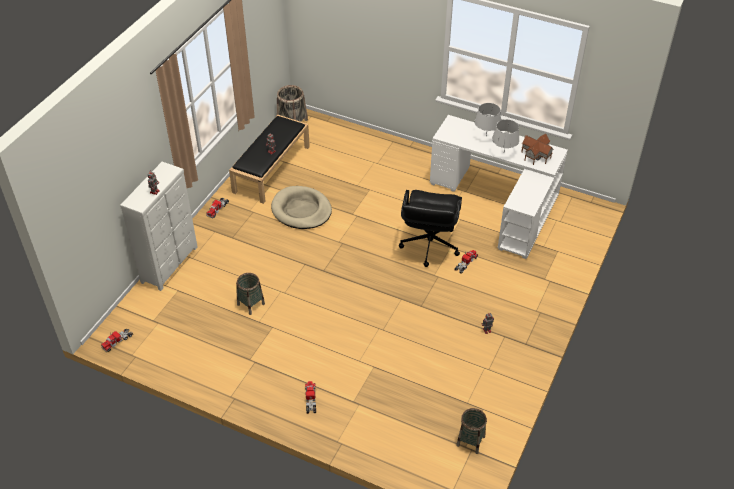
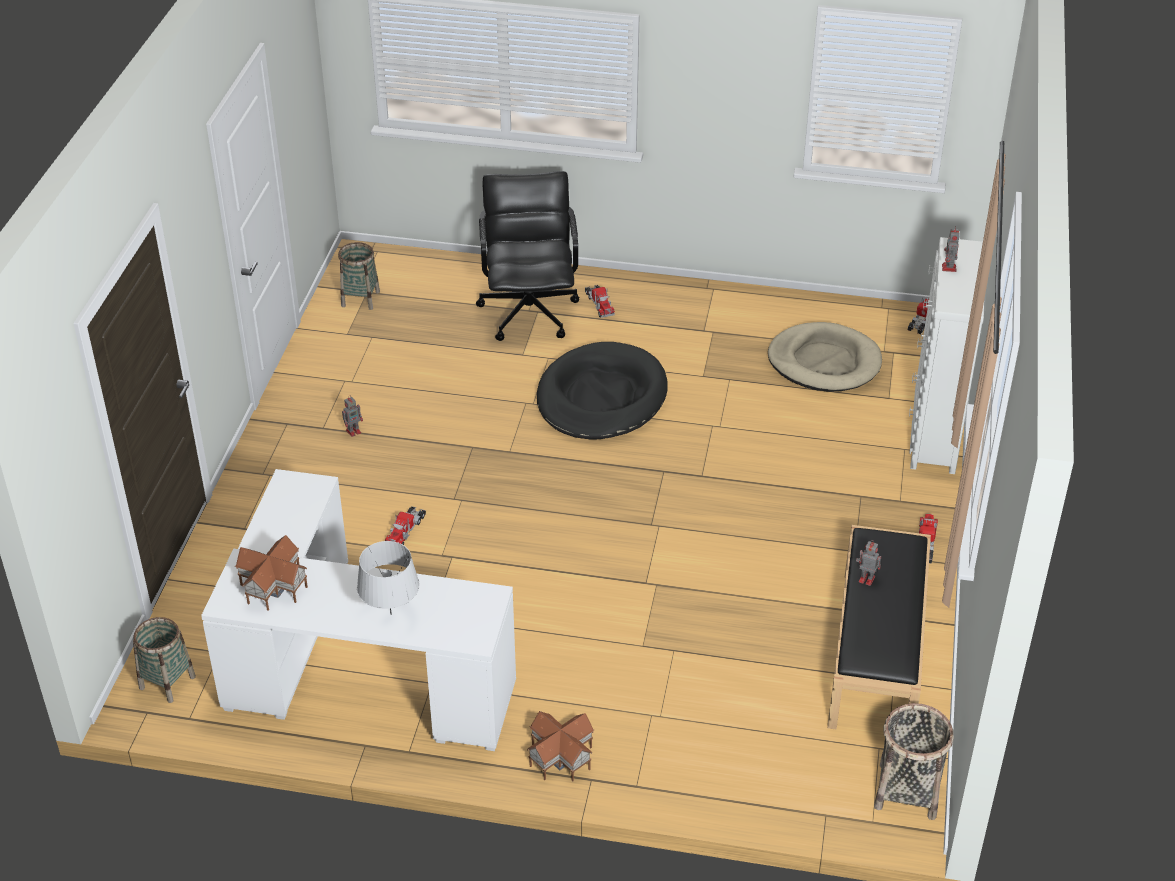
camera: 165 degrees right, 5 degrees down
(251, 304) = (757, 400): basket -> basket (167, 682)
(301, 210) = (761, 572): beige dog bed -> beige dog bed (824, 362)
(337, 324) = (601, 397): none -> black dog bed
(419, 155) = (560, 758): none -> toy house
(429, 245) = (483, 551): black office chair -> black office chair (530, 312)
(503, 153) = (346, 578): grey table lamp -> none

